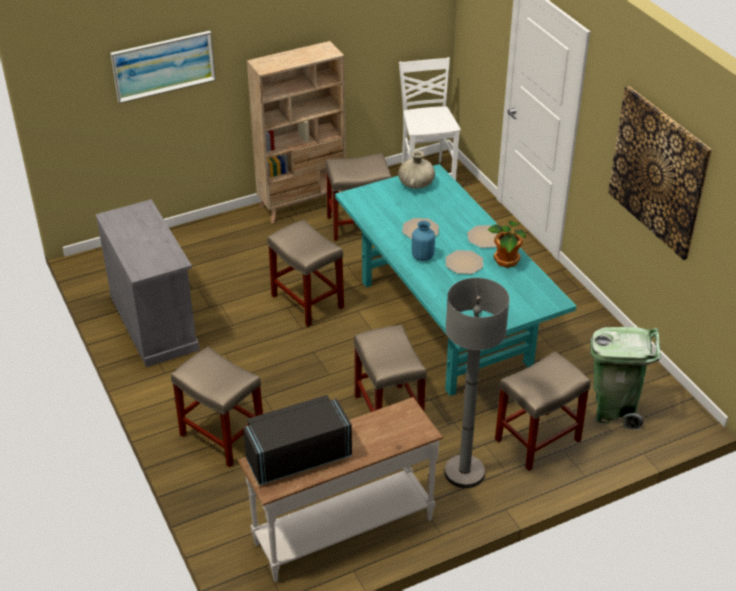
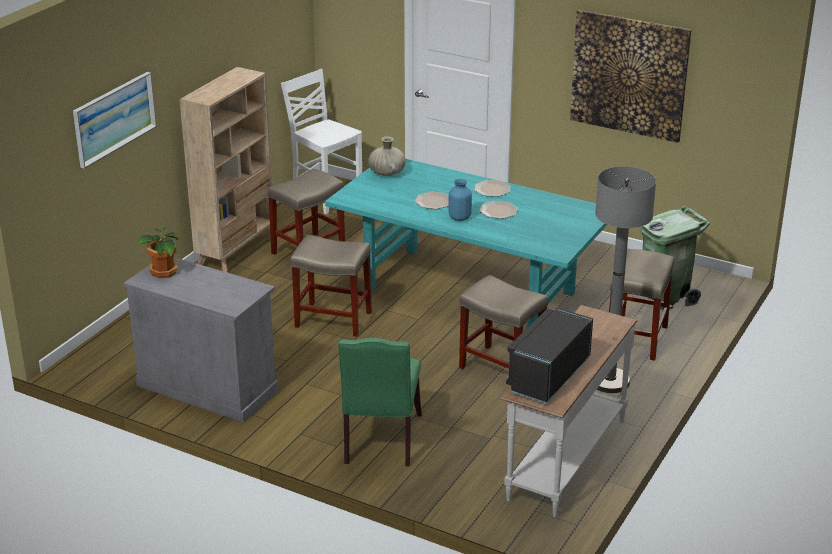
camera: 35 degrees left, 10 degrees down
(221, 436) = (380, 441): beige stool -> green chair
(506, 261) = (528, 199): potted plant -> potted plant (163, 272)

